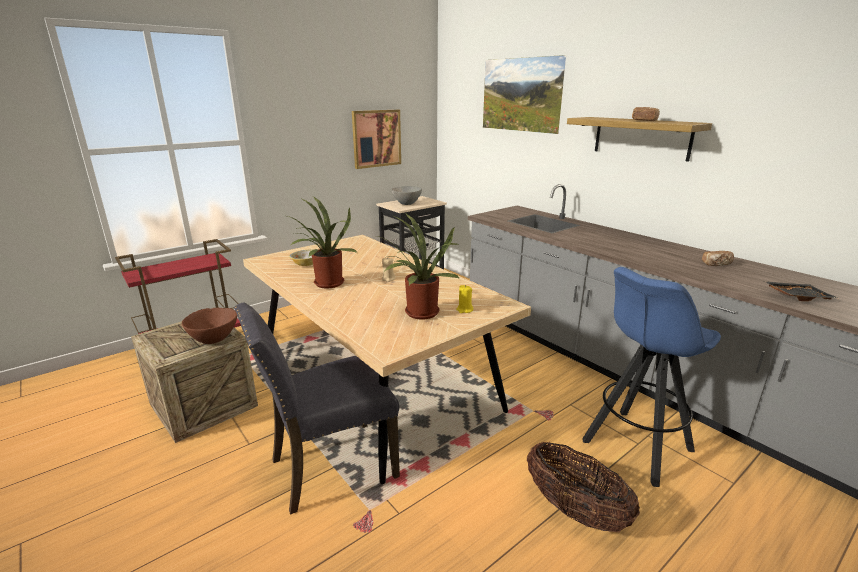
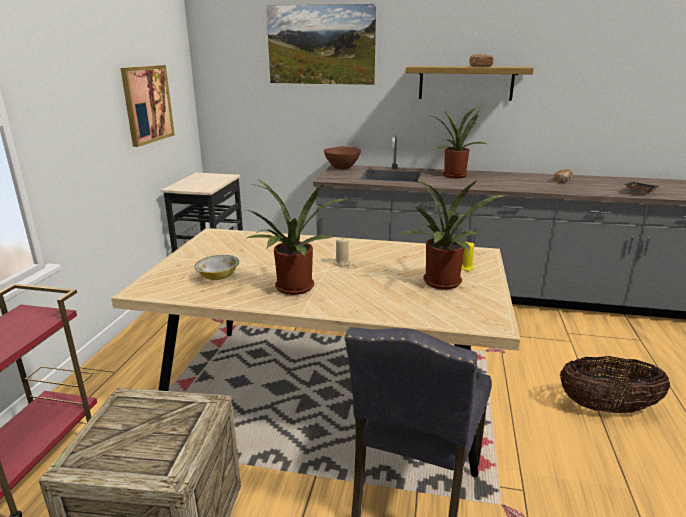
camera: 40 degrees left, 0 degrees up
(214, 340) = (193, 418): brown bowl -> brown bowl (342, 168)
(407, 204) = (200, 183): grey bowl -> none
(604, 234) = (454, 175): none -> potted plant
(635, 447) = (572, 344): blue stool -> none

